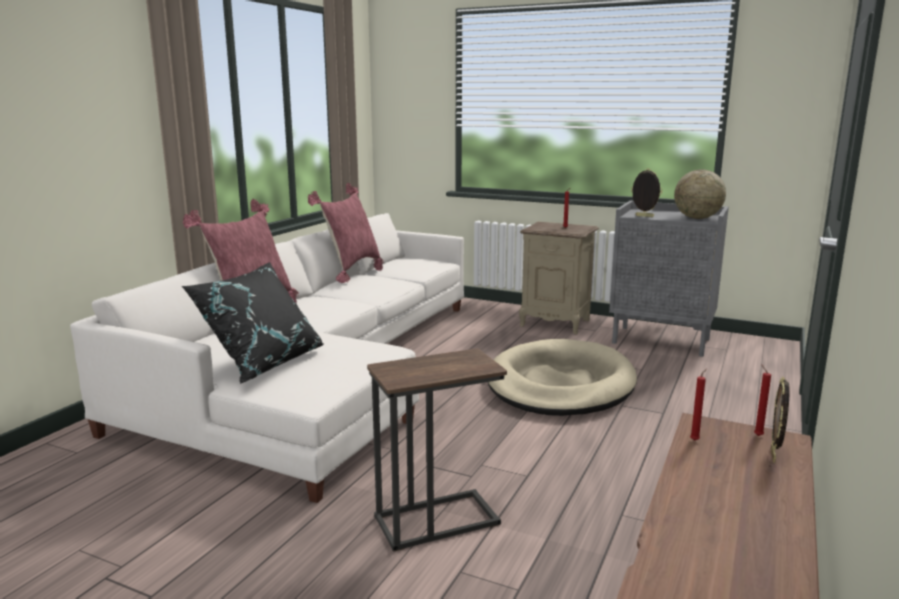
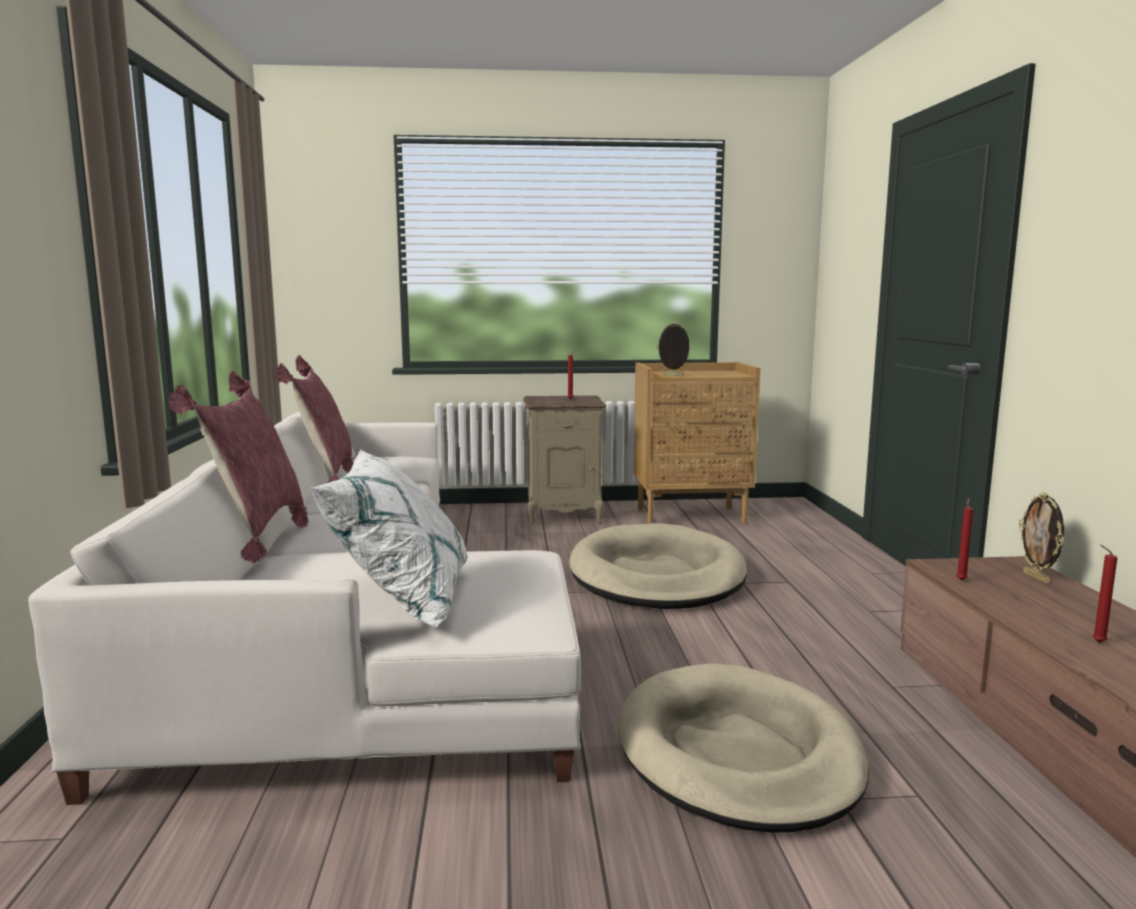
camera: 30 degrees left, 5 degrees down
(262, 363) = (402, 599): black pillow -> white pillow
(436, 521) = (737, 753): brown side table -> beige dog bed
(661, 341) = (691, 516): grey cabinet -> brown cabinet
(697, 218) = (724, 374): globe -> none
(757, 435) = (994, 564): red candle -> red candle (1096, 642)

